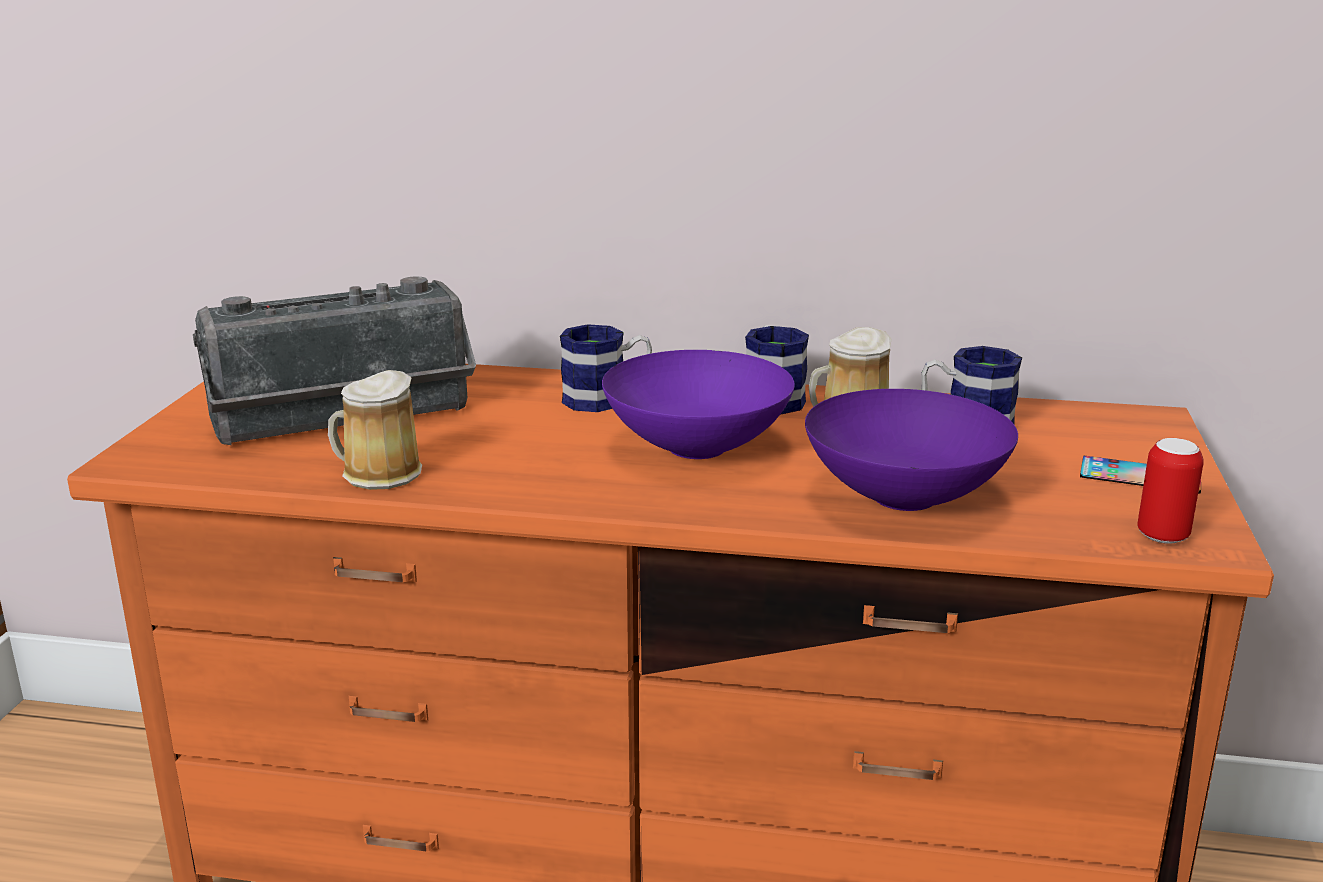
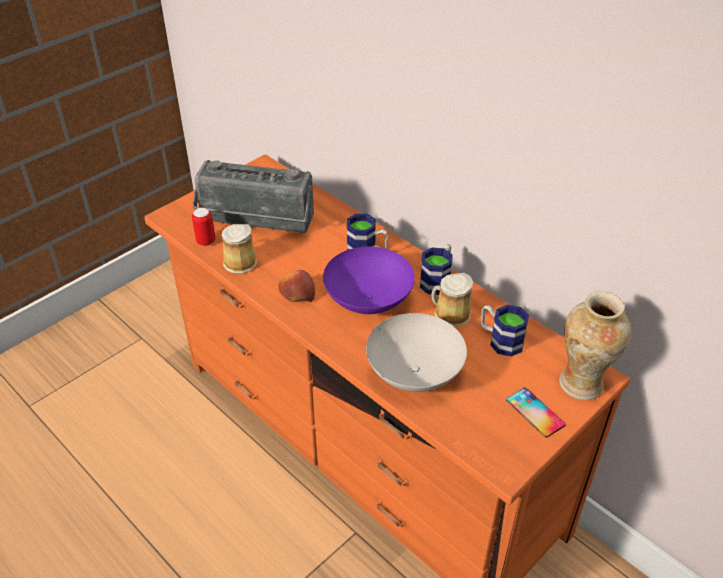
camera: 35 degrees right, 20 degrees up
(555, 476) = (297, 294): none -> apple
(901, 496) = (414, 372): purple bowl -> white bowl
(1145, 431) = (581, 385): none -> vase
(1162, 536) = (491, 453): can -> can (206, 241)

